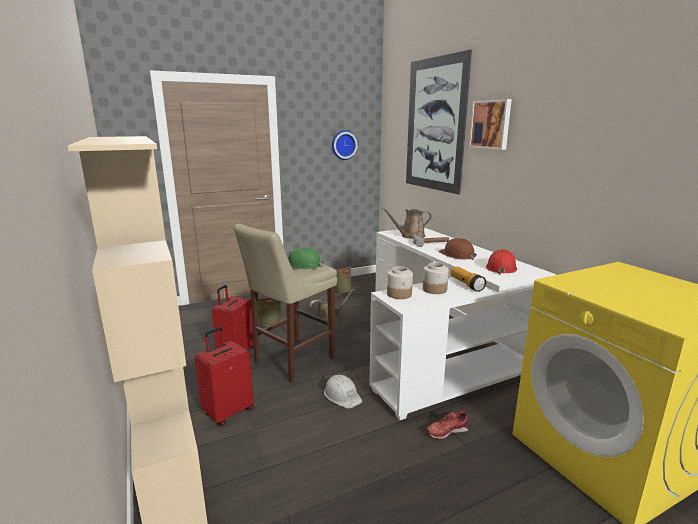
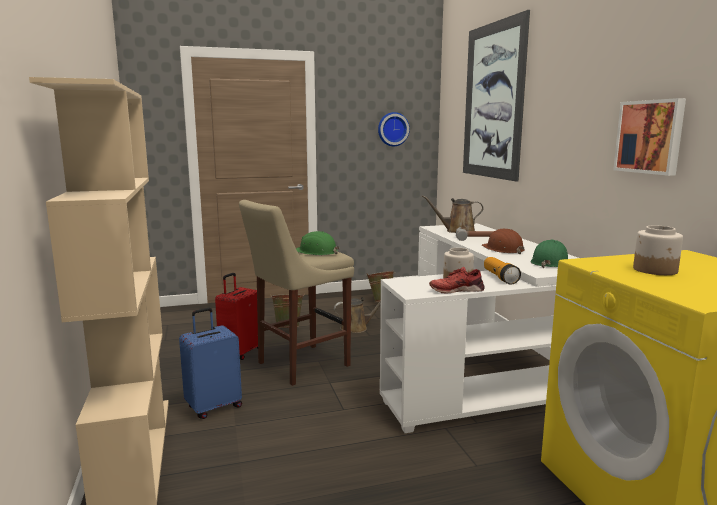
camera: 10 degrees right, 5 degrees down
(228, 412) = (213, 407): red suitcase -> blue suitcase
(342, 395) = (346, 403): white hard hat -> none
(399, 294) = (412, 282): jar -> jar (655, 270)
(447, 430) = (460, 449): red shoe -> red shoe (456, 290)
(491, 124) = (549, 94): picture -> picture (650, 137)
(501, 268) = (550, 262): red hard hat -> green hard hat

